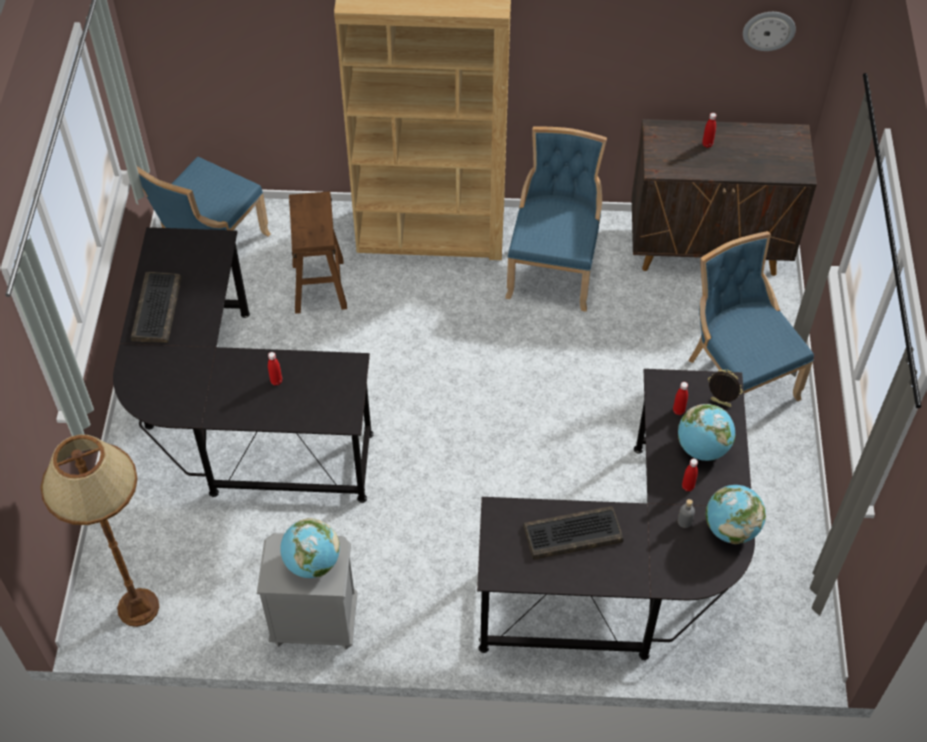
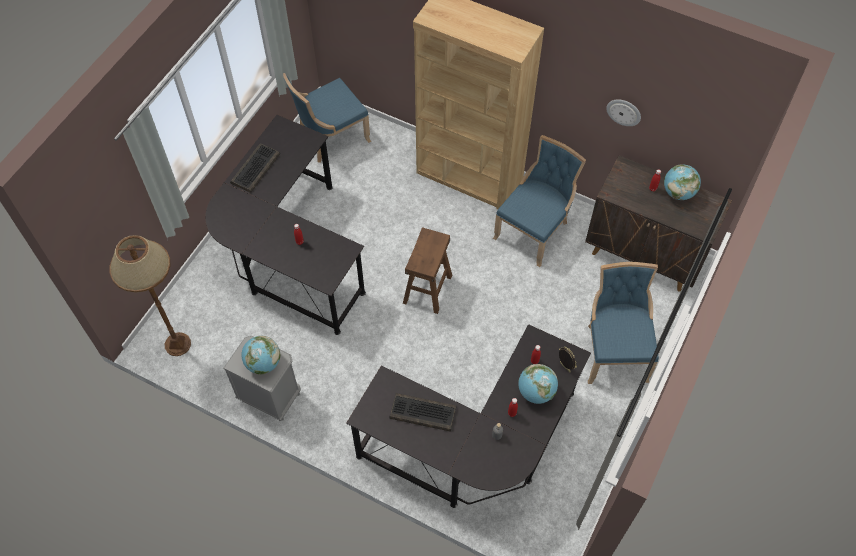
camera: 25 degrees right, 5 degrees up
(320, 285) = (383, 186): brown stool -> brown stool (428, 289)
(731, 528) = (524, 452): globe -> globe (678, 192)
(768, 30) = (713, 127): wall clock -> wall clock (624, 112)

